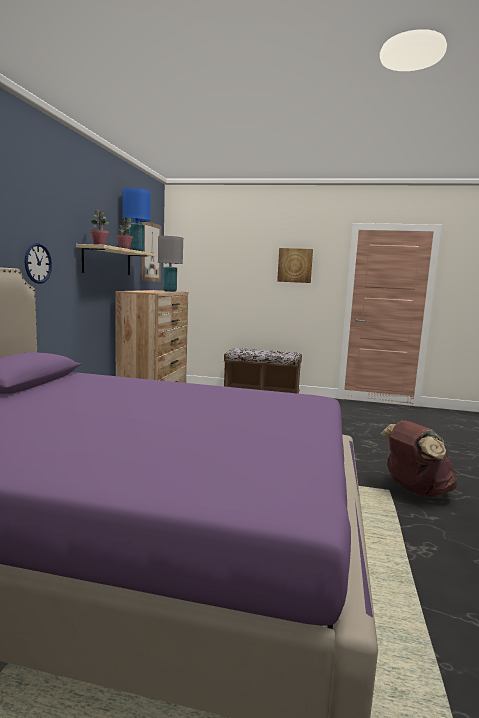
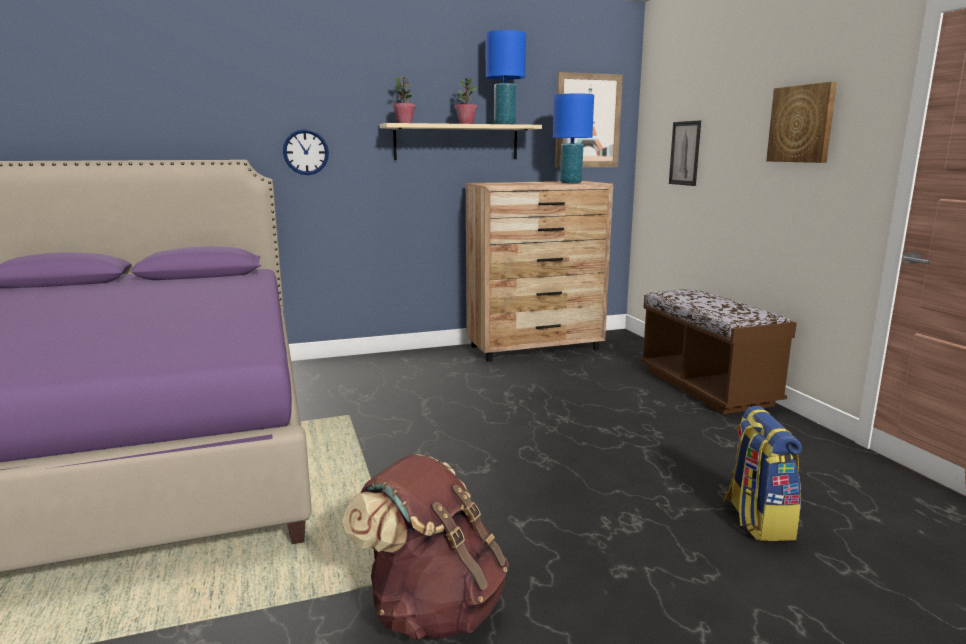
camera: 60 degrees right, 5 degrees up
(169, 291) = (570, 183): grey table lamp -> blue table lamp
(212, 275) = (685, 153): none -> picture
(381, 427) = (757, 520): none -> backpack

